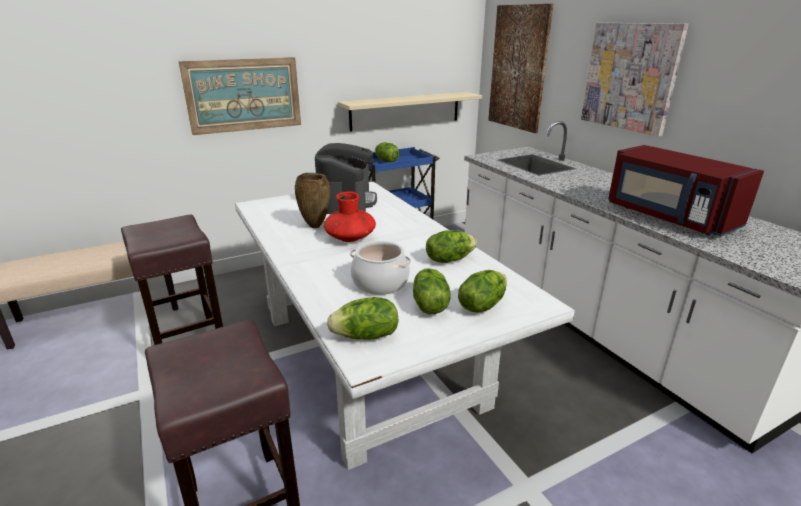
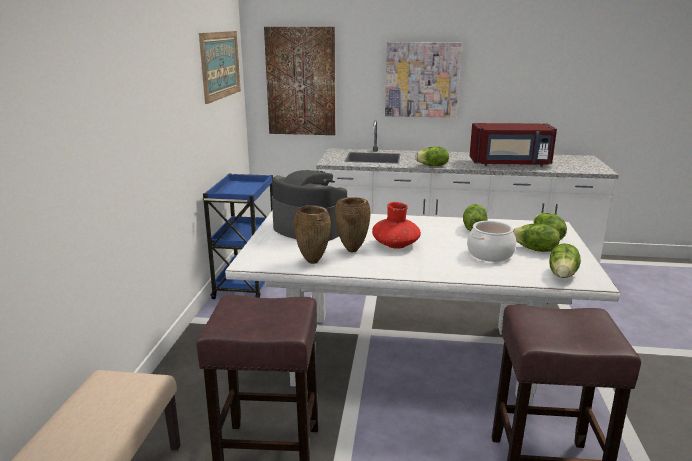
camera: 55 degrees left, 5 degrees down
(244, 95) = (134, 146): picture -> picture (220, 65)
(275, 221) = (313, 262): none -> brown vase
(386, 161) = (234, 192): lettuce -> lettuce (432, 166)
(405, 111) = (219, 137): beige shelf -> none

